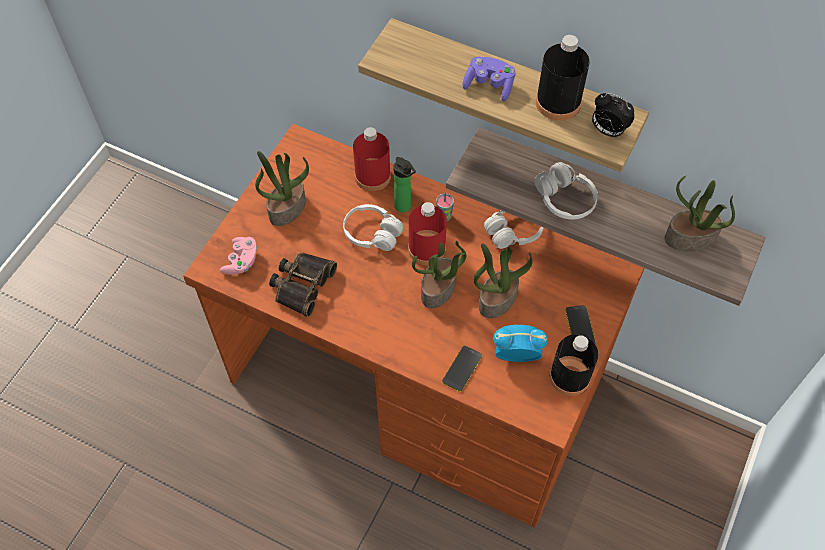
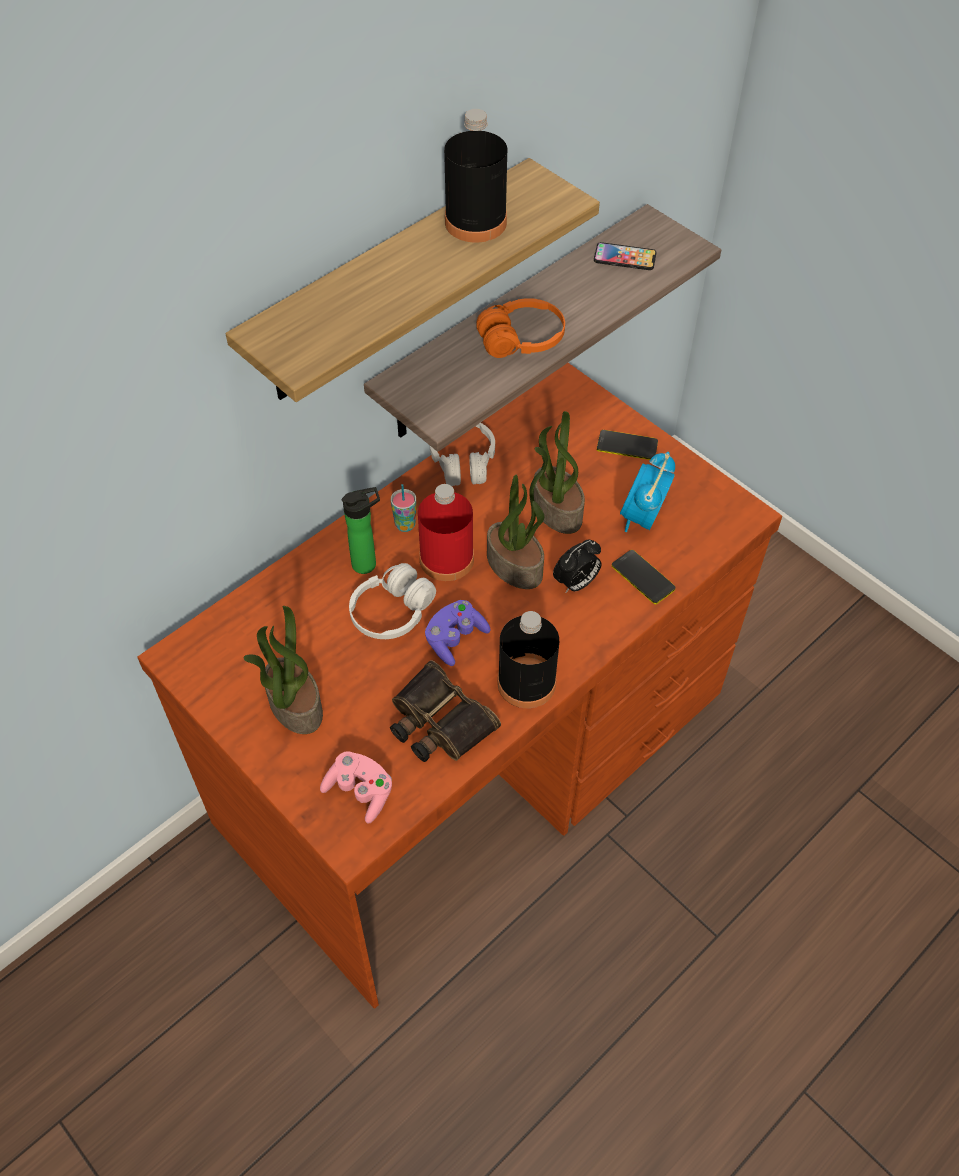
camera: 70 degrees left, 5 degrees down
(372, 176) = (294, 583): red bottle -> none
(489, 85) = (412, 272): purple game controller -> purple game controller (455, 639)
(564, 199) = (521, 340): white headphones -> orange headphones
(569, 377) = (690, 478): black bottle -> black bottle (526, 682)
(607, 131) = (542, 196): alarm clock -> alarm clock (576, 583)
(690, 238) = (624, 257): potted plant -> phone

